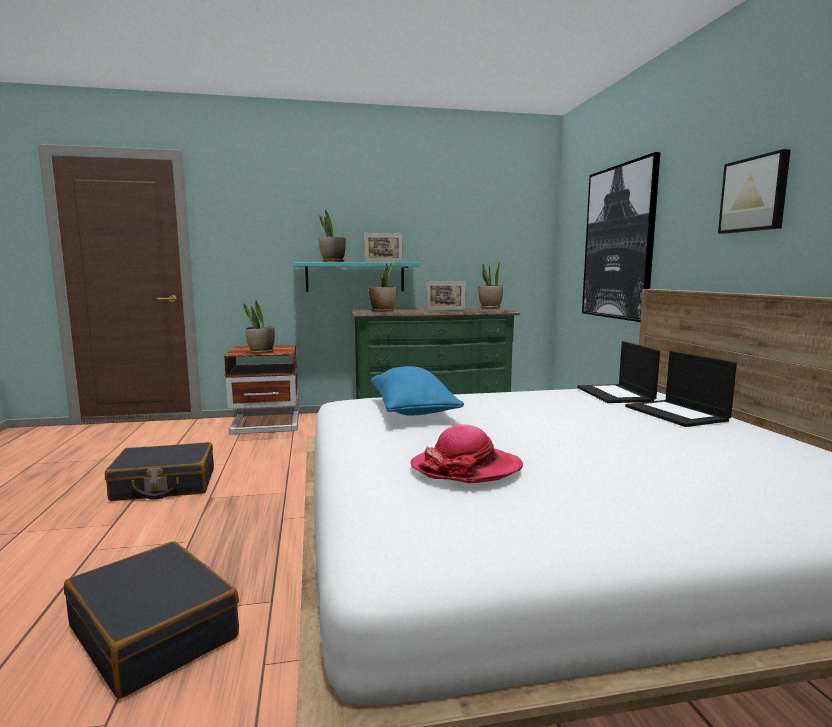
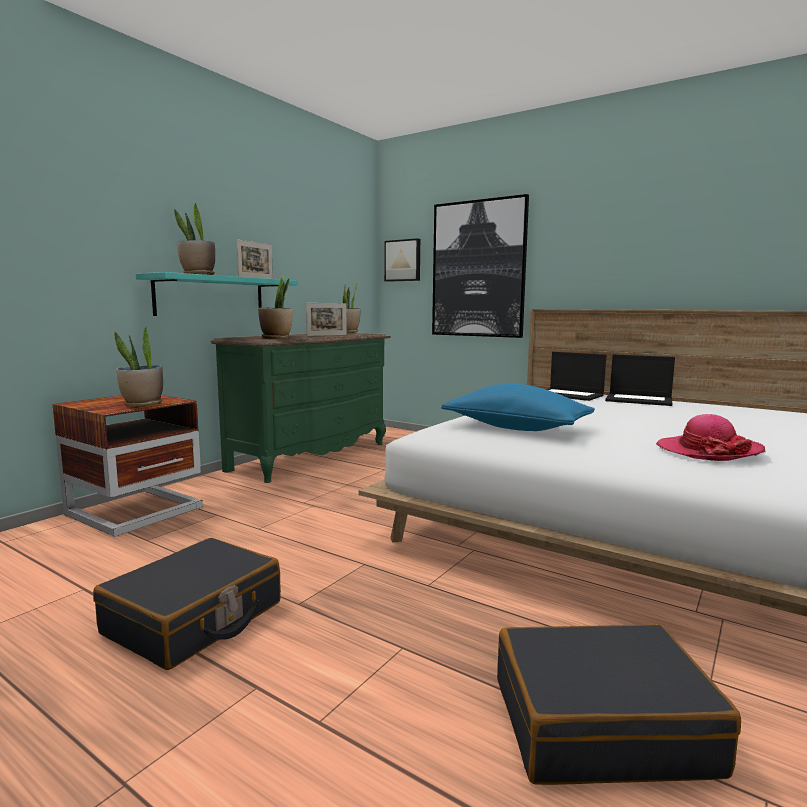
camera: 45 degrees left, 0 degrees up
(755, 194) = (635, 238): picture -> picture (403, 260)

